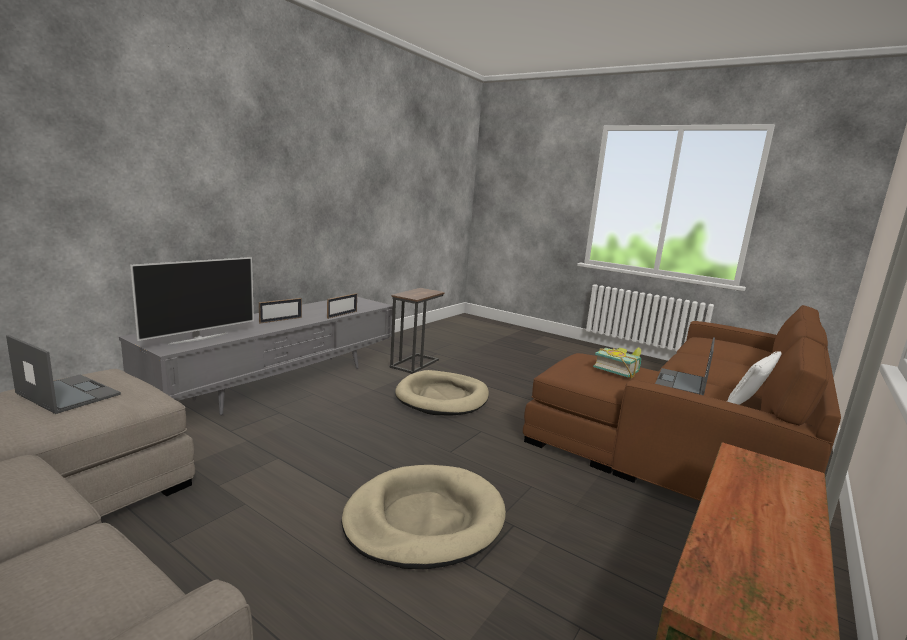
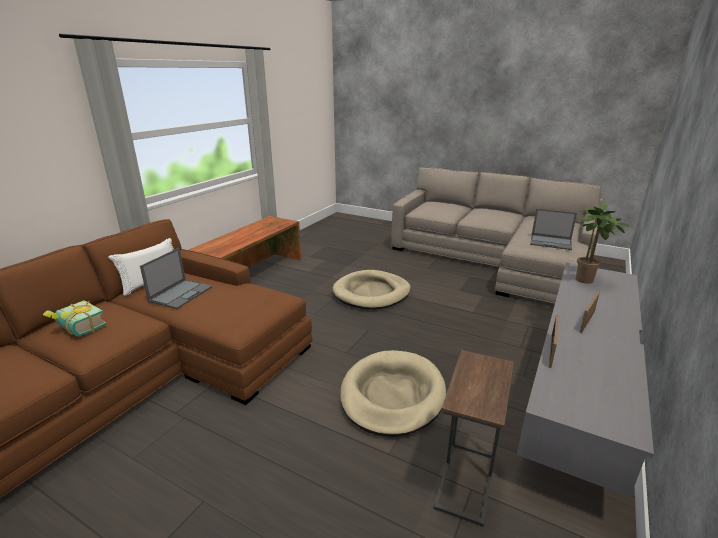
camera: 175 degrees right, 10 degrees up
(198, 338) = (586, 281): television -> potted plant
(617, 370) = (225, 302): book -> book (77, 329)

